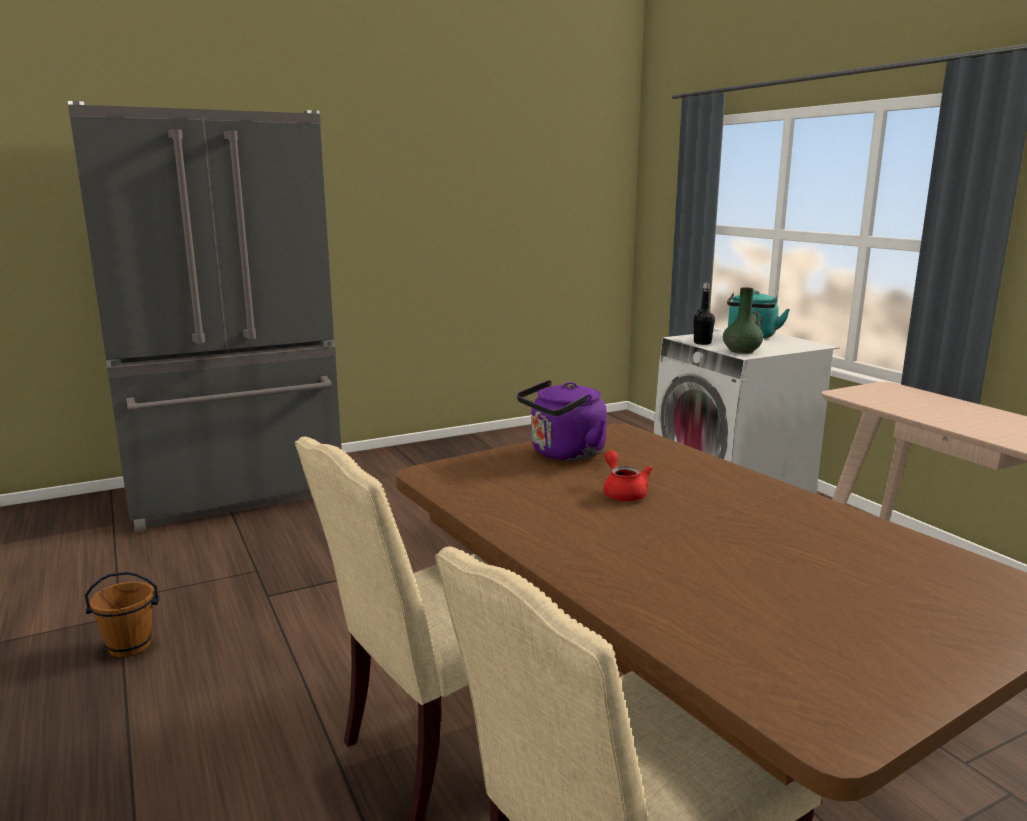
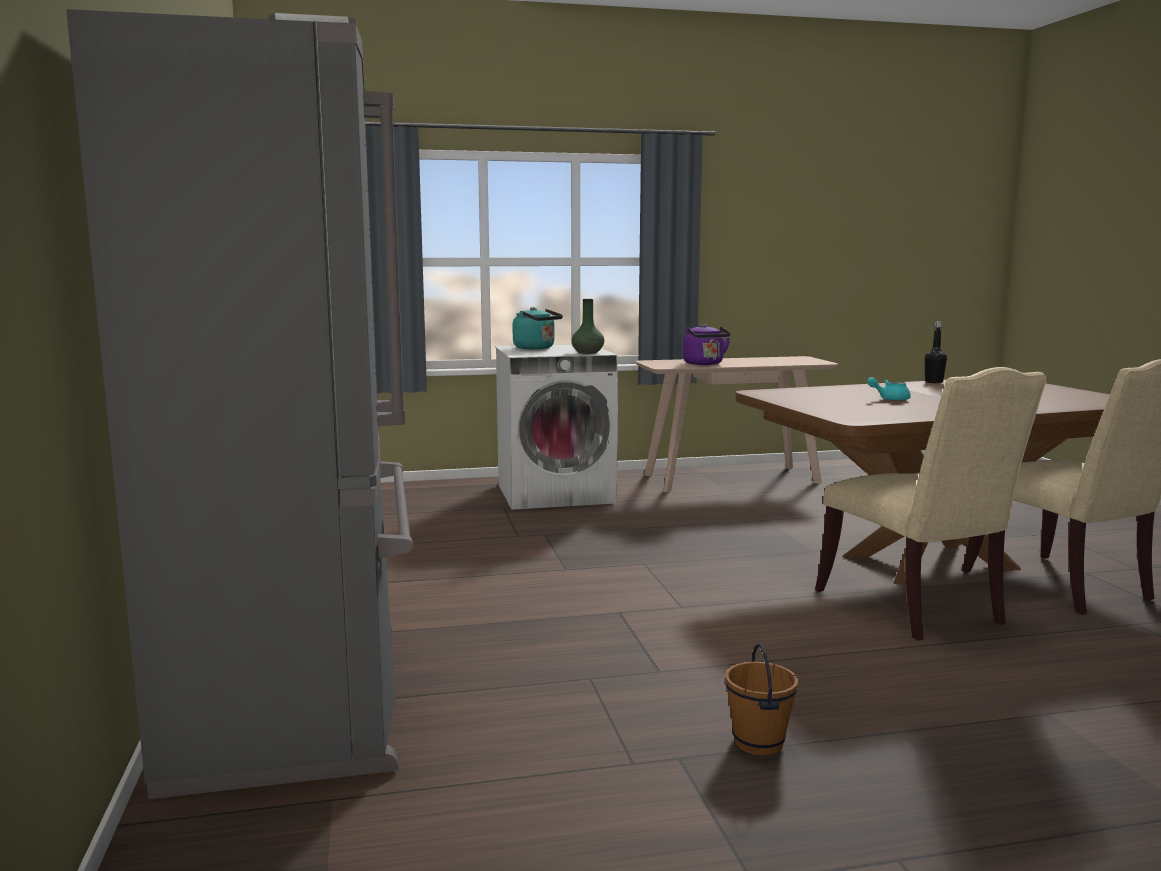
camera: 75 degrees left, 5 degrees down
(564, 454) = (811, 401): purple kettle -> purple kettle (704, 364)
(623, 493) = (889, 399): red teapot -> turquoise teapot
(702, 343) = (547, 354): black bottle -> black bottle (933, 382)

